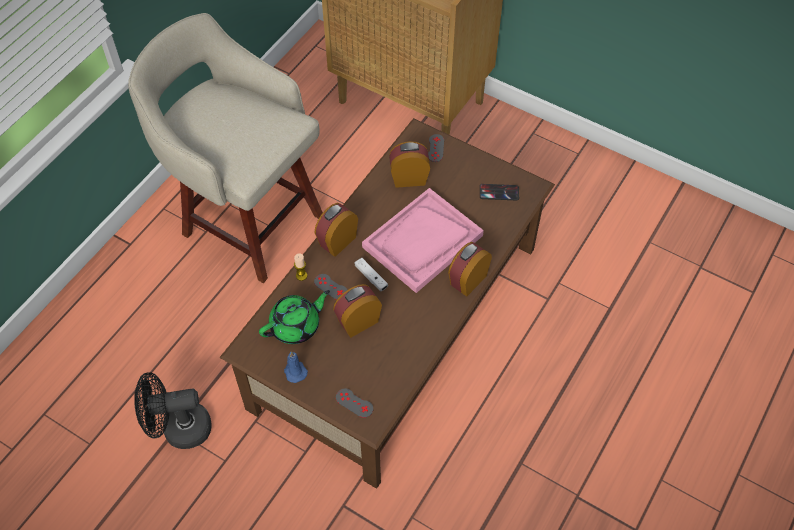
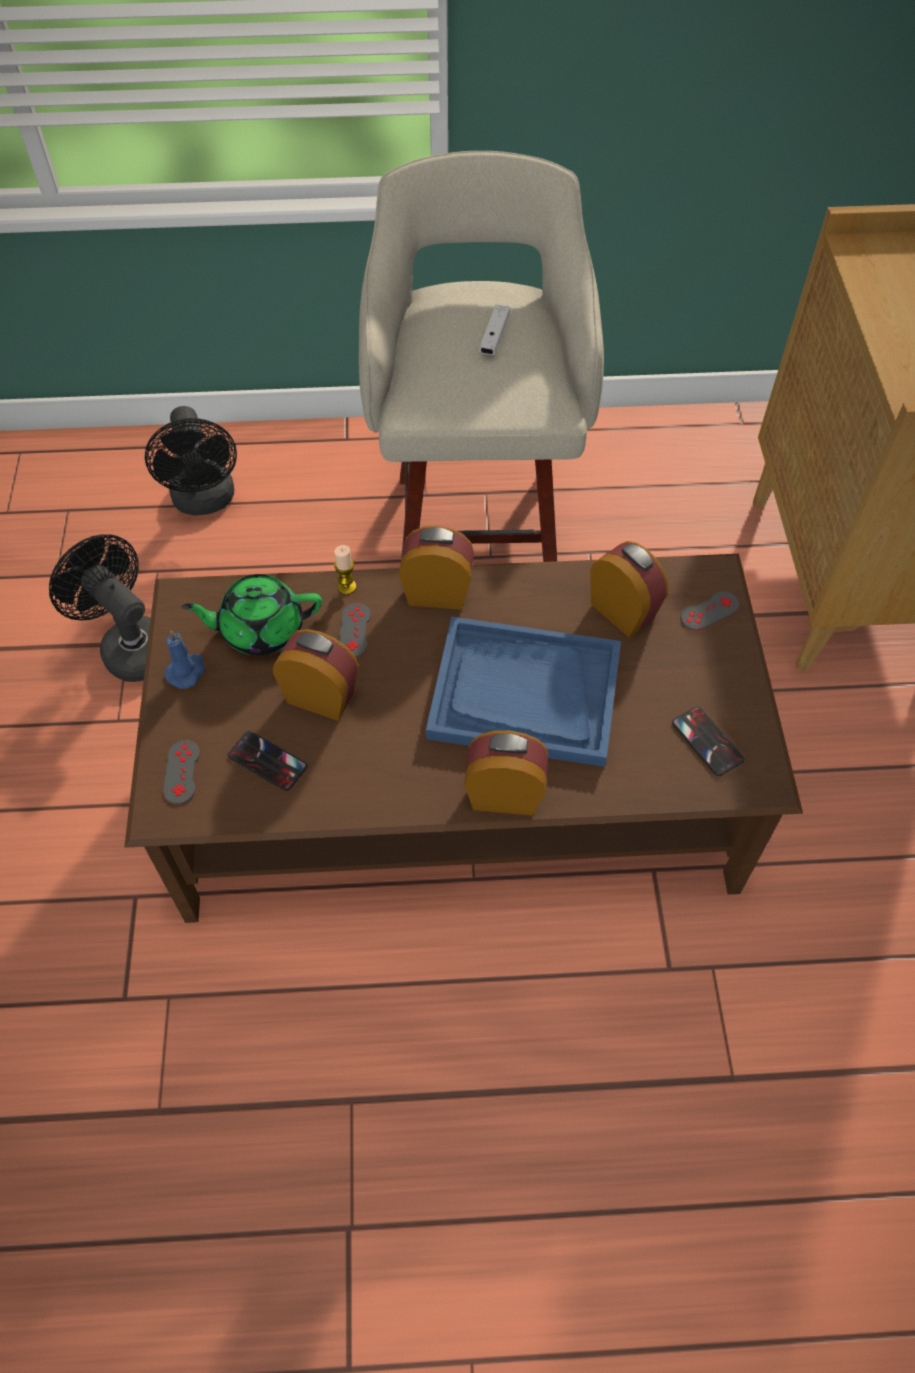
camera: 55 degrees right, 0 degrees up
(108, 338) = (205, 501): none -> black fan
(296, 326) = (261, 629): green teapot -> green teapot turned 150 degrees clockwise
(371, 277) = (408, 667): white game controller -> white game controller (494, 337)
(377, 363) = (267, 761): none -> phone
(422, 242) = (524, 694): pink tray -> blue tray

